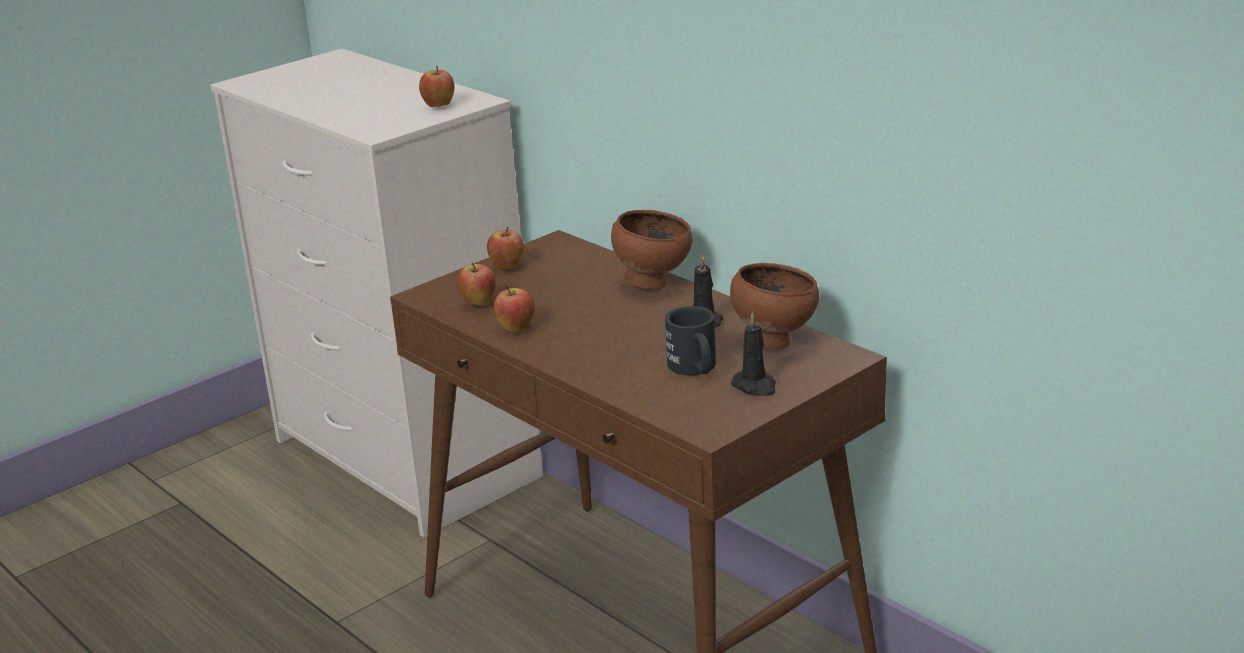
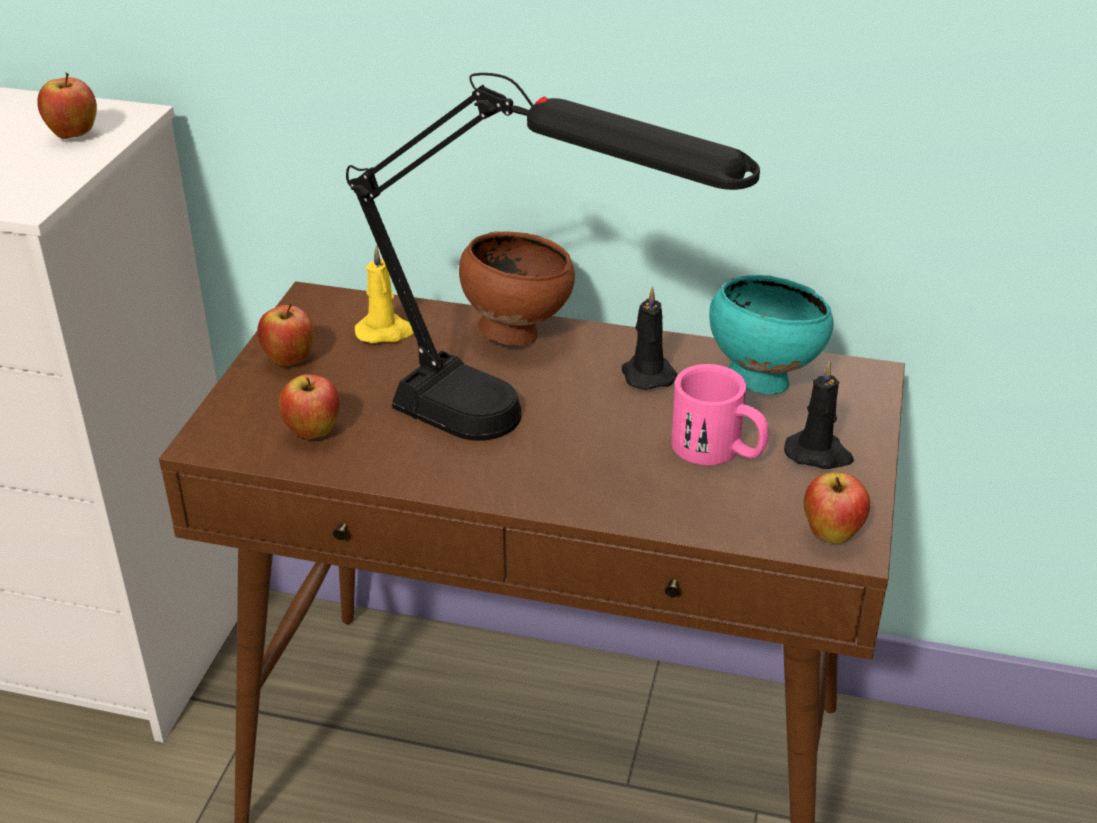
camera: 35 degrees left, 10 degrees up
(516, 329) = (414, 460): apple -> apple (831, 535)
(577, 266) = (386, 332): none -> yellow candle
(593, 335) = (530, 437): none -> black table lamp
(695, 369) = (719, 450): black mug -> pink mug
(773, 342) = (761, 380): brown bowl -> turquoise bowl

